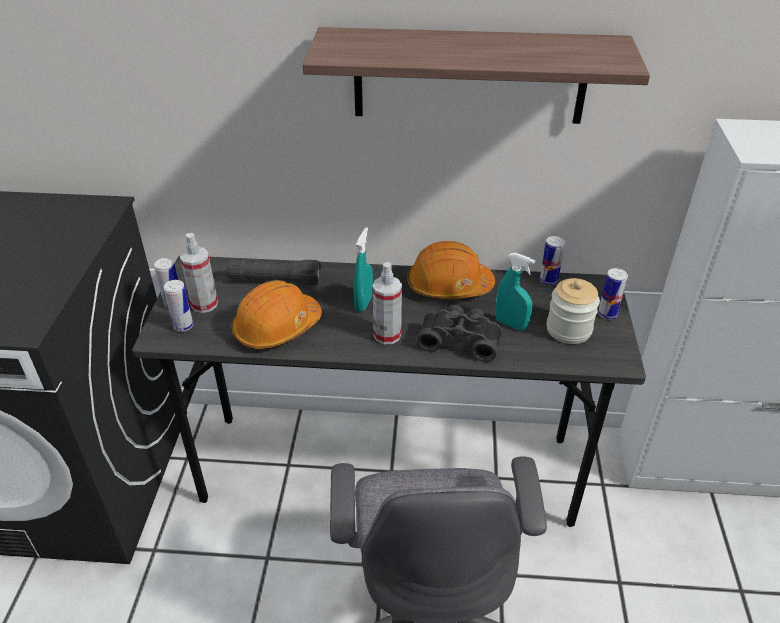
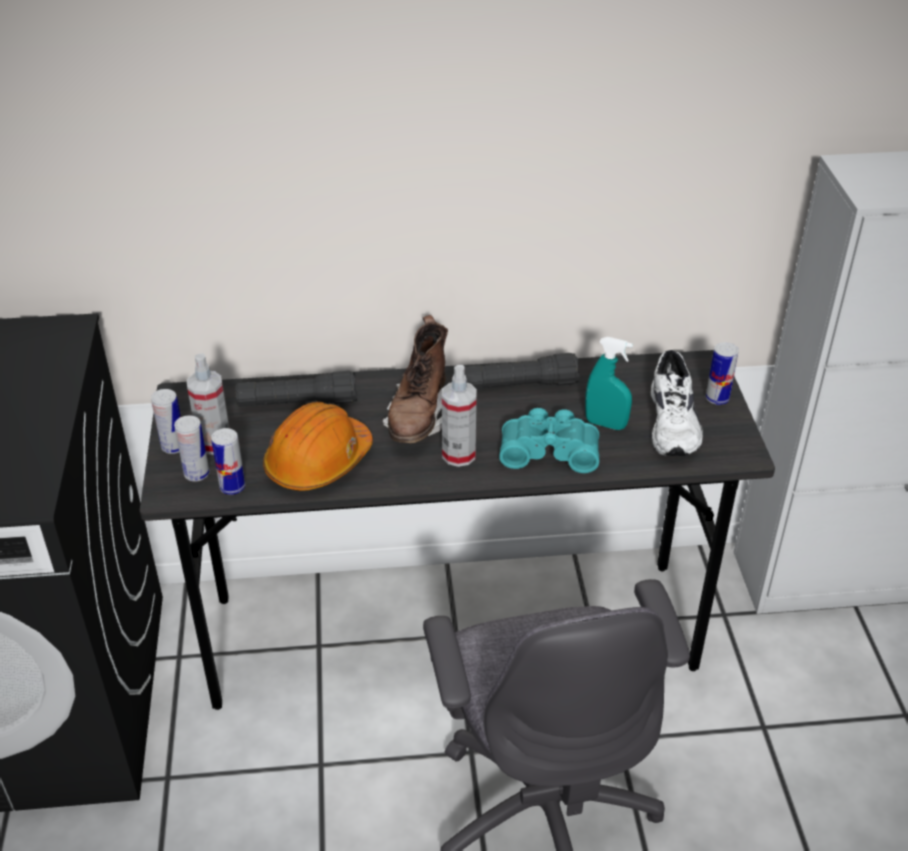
camera: 10 degrees left, 0 degrees up
(363, 303) = (418, 418): turquoise spray bottle -> brown boot
(448, 286) = (519, 385): orange hard hat -> black flashlight
(460, 339) = (549, 450): black binoculars -> turquoise binoculars
(469, 76) = (530, 128): shelf -> none
(548, 280) = (639, 365): can -> can (232, 487)
(568, 329) = (675, 422): jar -> white shoe

